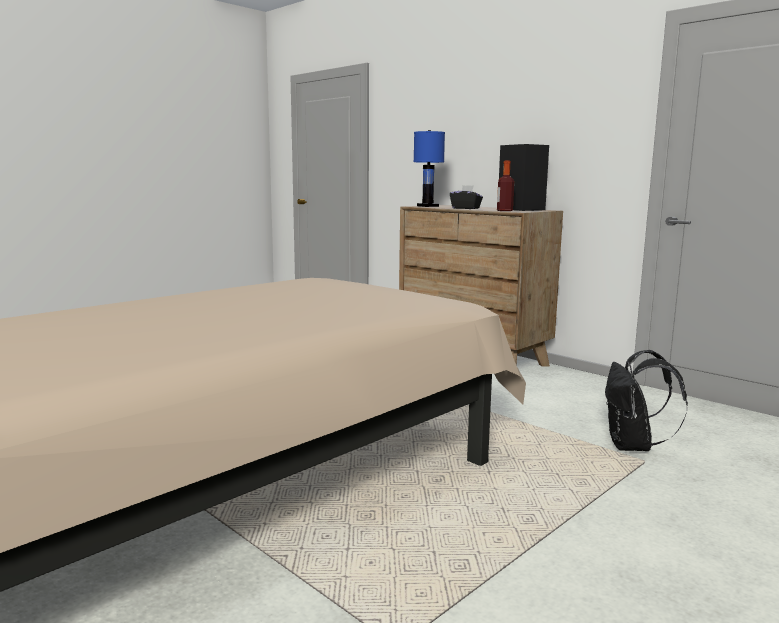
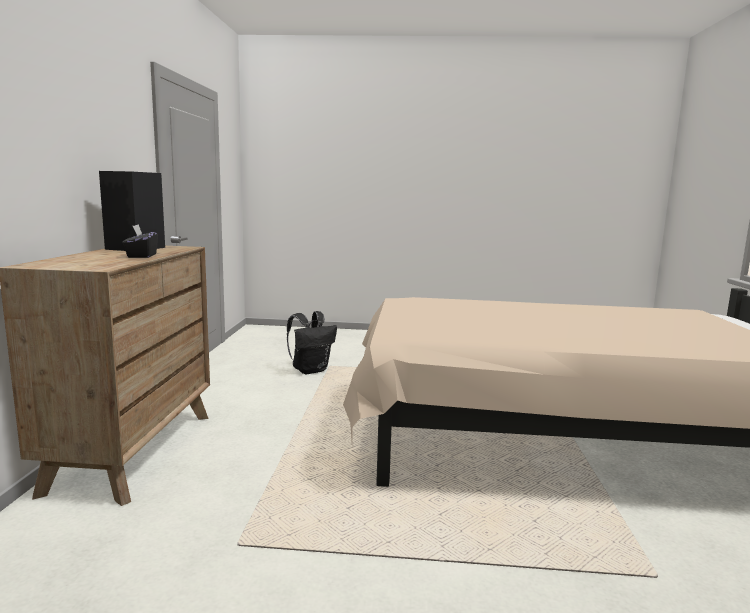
camera: 130 degrees left, 0 degrees up
(427, 206) = (90, 265): blue table lamp -> none
(504, 211) = (179, 249): bottle -> none

